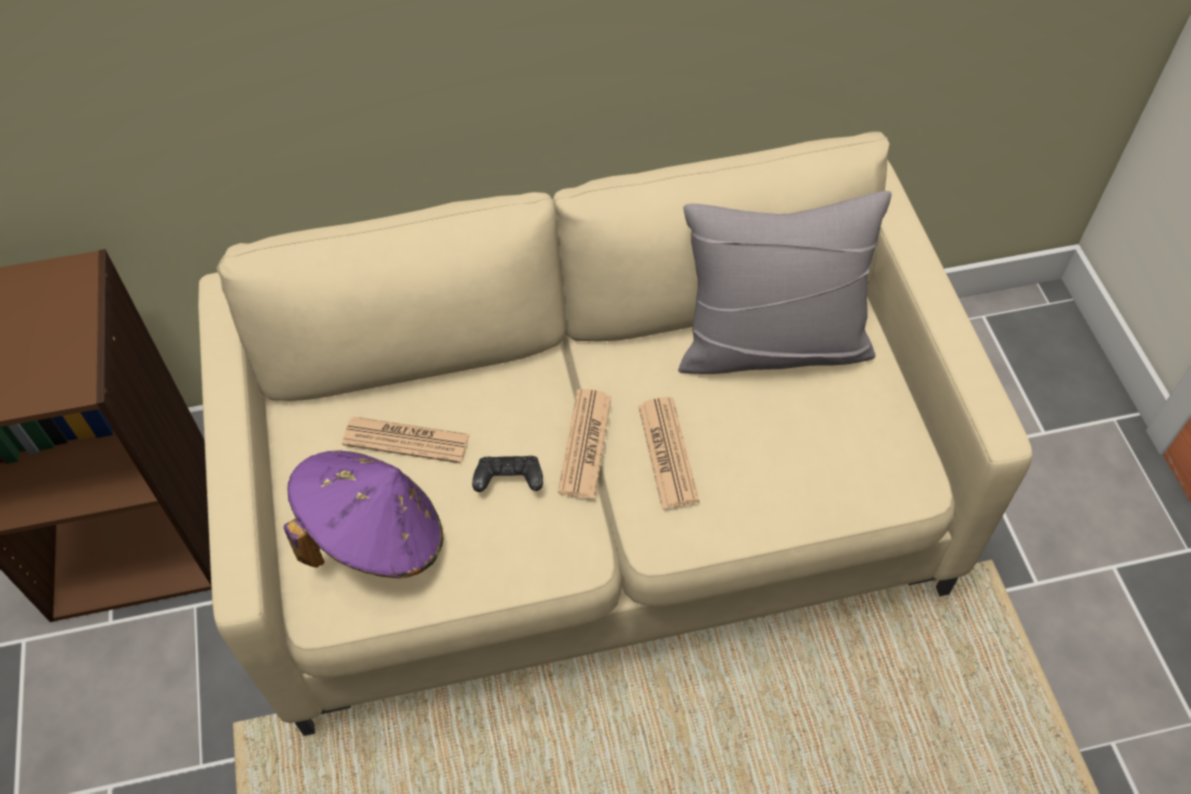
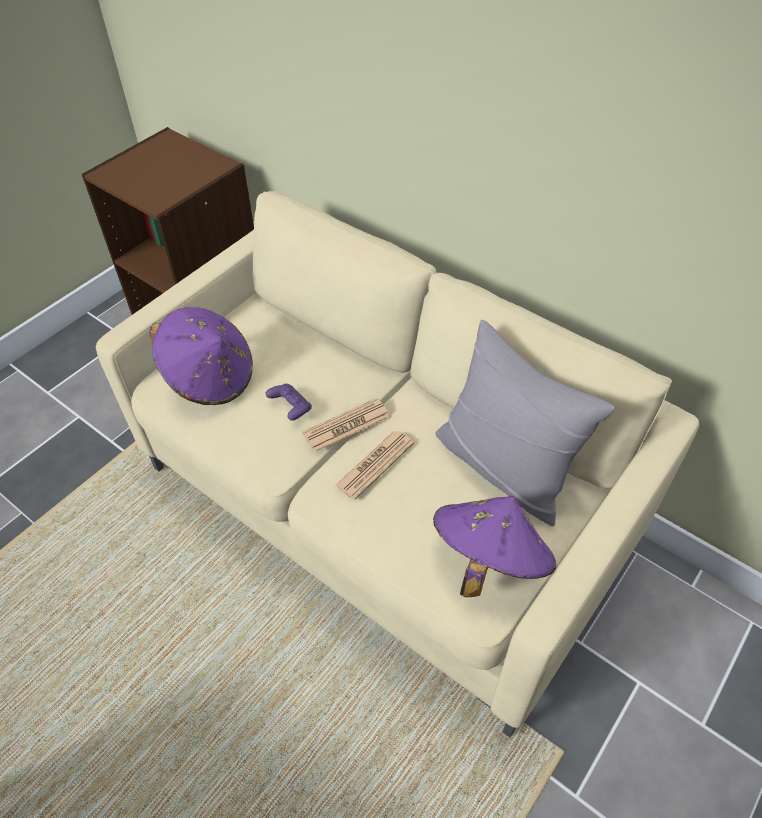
camera: 50 degrees right, 5 degrees down
(406, 440) = (277, 352): newspaper -> none
(509, 481) = (290, 408): black game controller -> purple game controller
(867, 436) = (488, 559): none -> purple hat

